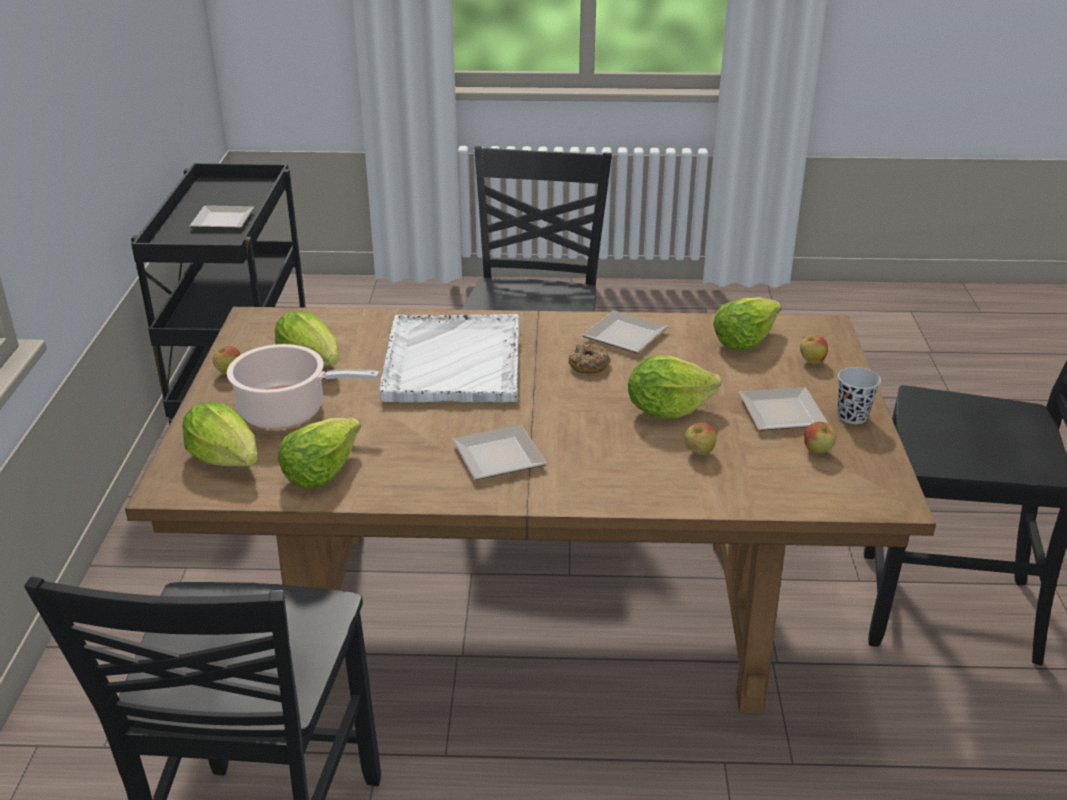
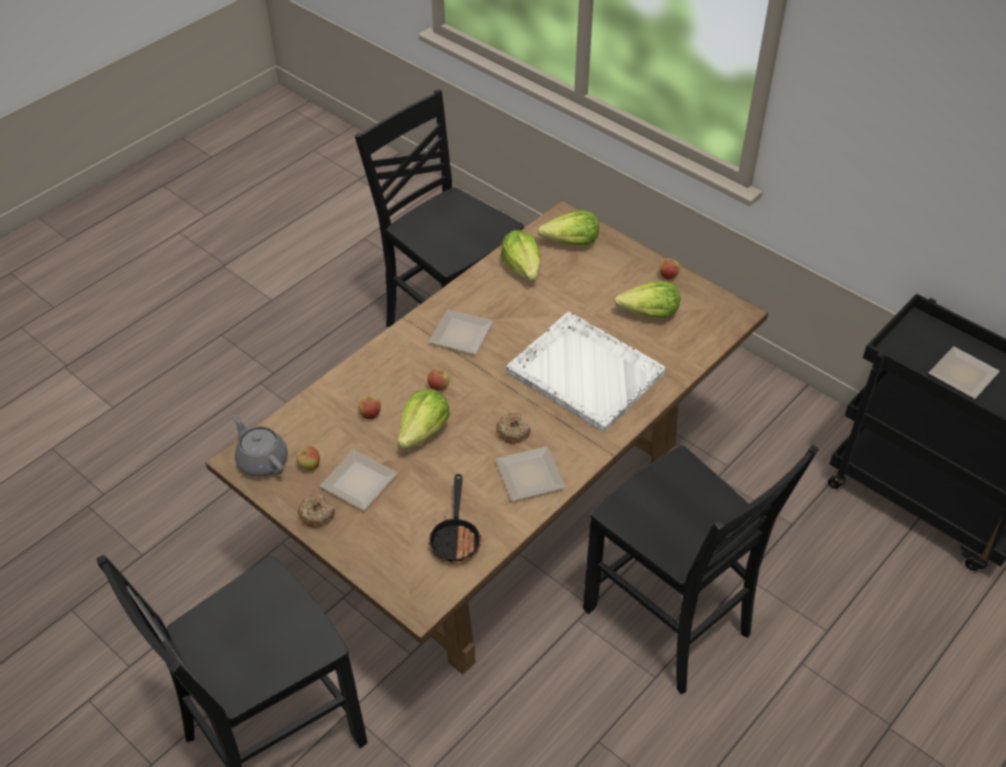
camera: 130 degrees right, 15 degrees up
(288, 411) = (597, 281): cooking pot -> none
(744, 340) = (456, 538): lettuce -> frying pan
(811, 362) = (390, 551): apple -> apple (439, 387)
(852, 416) = (316, 514): black cup -> donut
(865, 485) = (262, 460): none -> grey teapot

